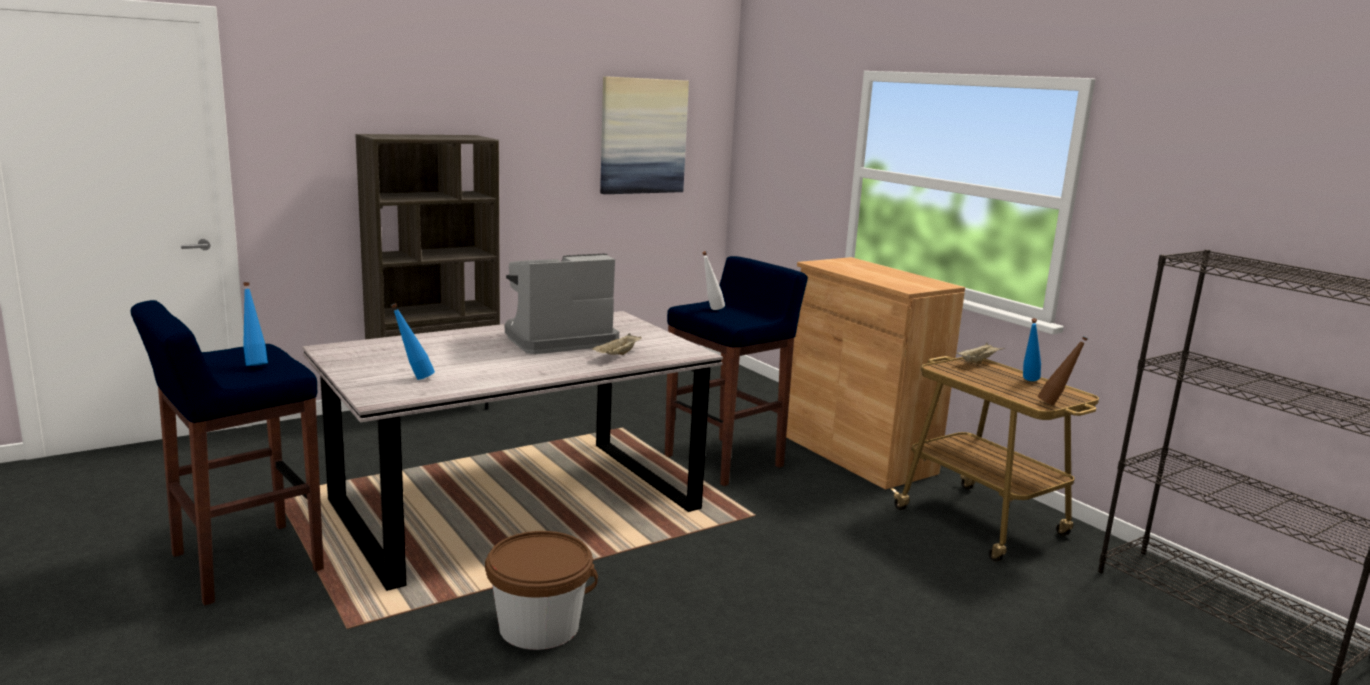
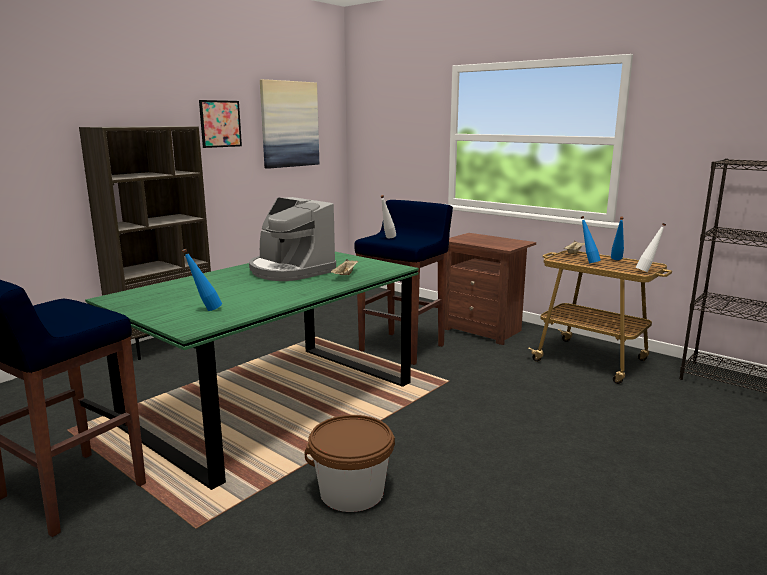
camera: 15 degrees left, 0 degrees up
(255, 364) = (67, 315): blue bottle -> blue bottle (588, 262)
(517, 506) = (275, 404): grey dining table -> green dining table
(542, 133) = (220, 124): none -> picture
(557, 339) = (290, 271): coffee machine -> coffee machine turned 90 degrees counterclockwise
(857, 454) = (484, 330): brown cabinet -> brown nightstand
(1056, 404) = (647, 271): brown bottle -> white bottle

